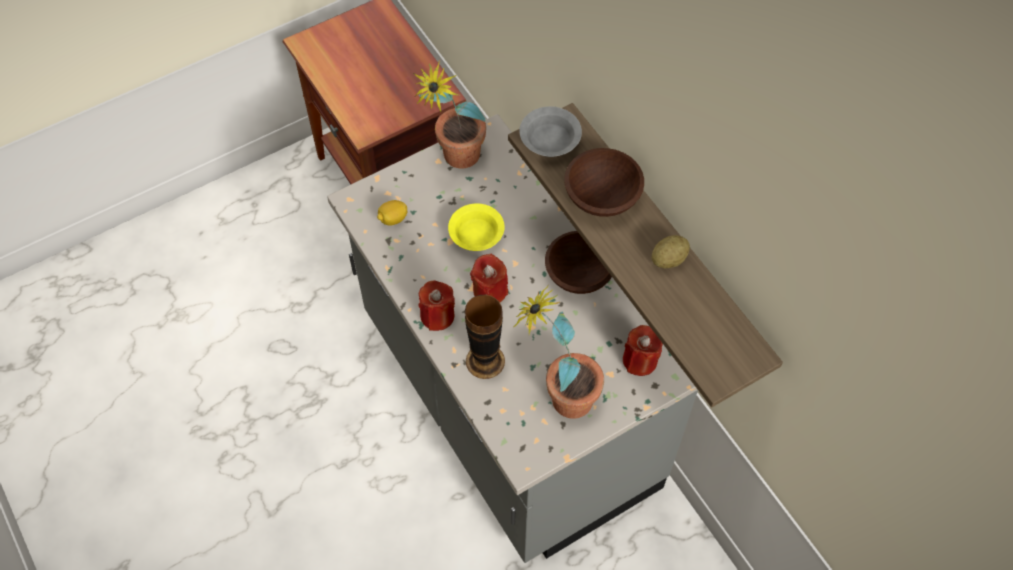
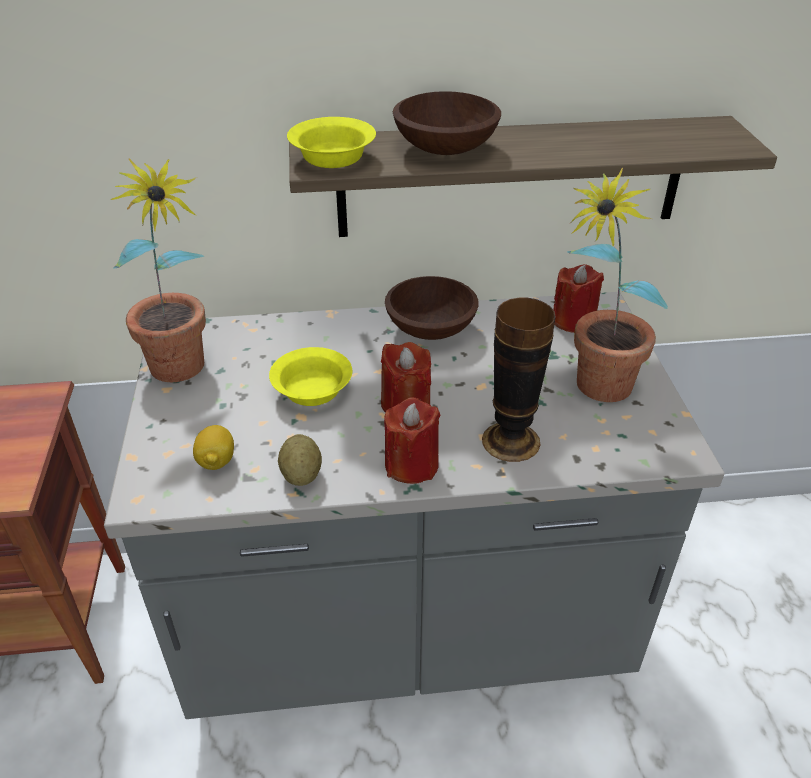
camera: 65 degrees left, 20 degrees down
(548, 141) = (331, 158): grey bowl -> yellow bowl
(668, 259) = (565, 135): potato -> potato (301, 474)

